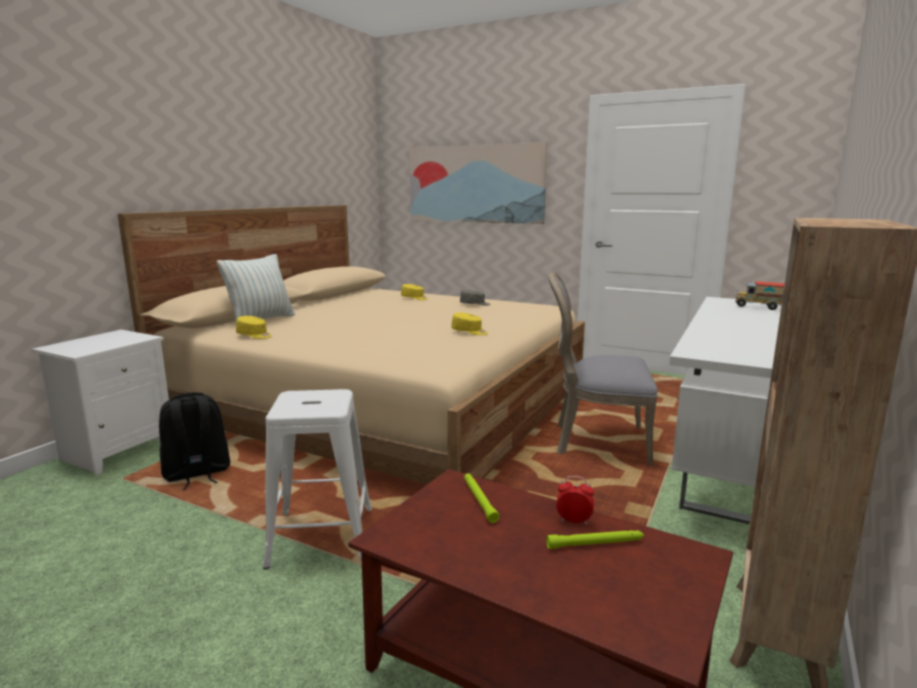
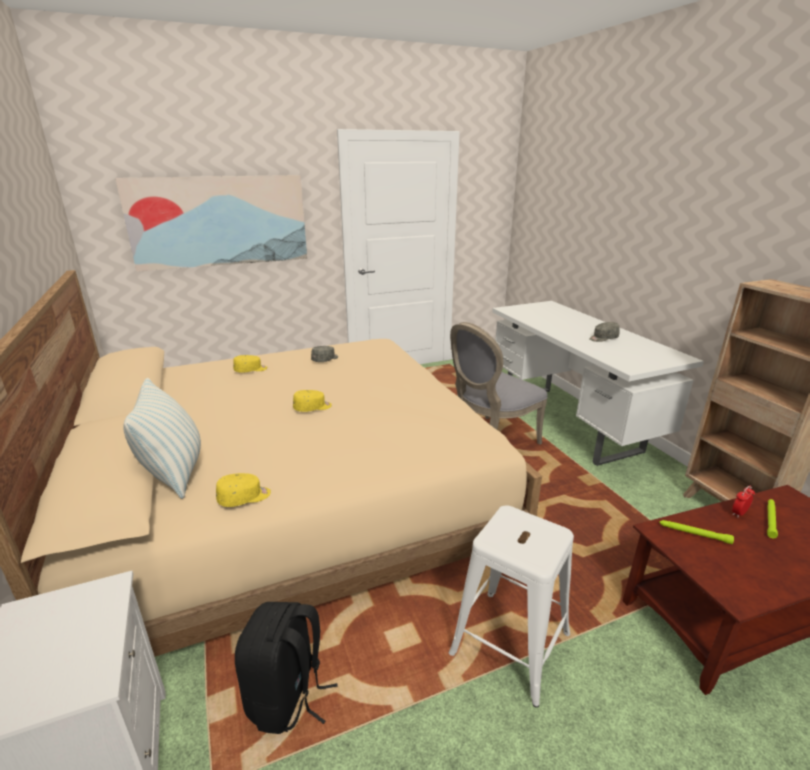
camera: 50 degrees left, 10 degrees up
(469, 332) = (415, 395): yellow cap -> yellow cap (312, 408)
(757, 307) = (539, 311): toy truck -> none
(758, 334) = (603, 338): none -> grey cap

